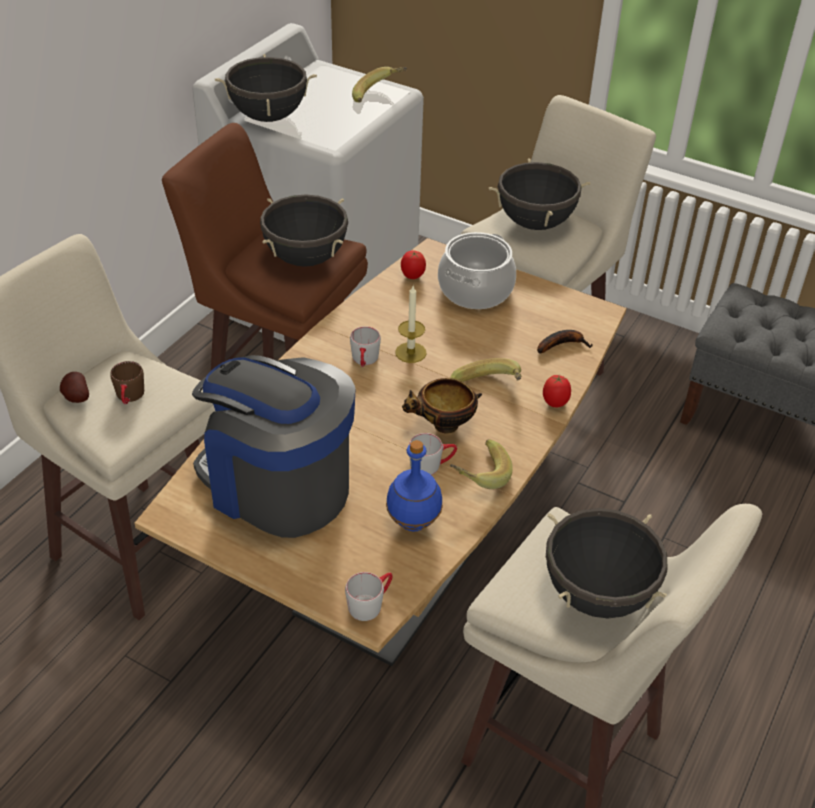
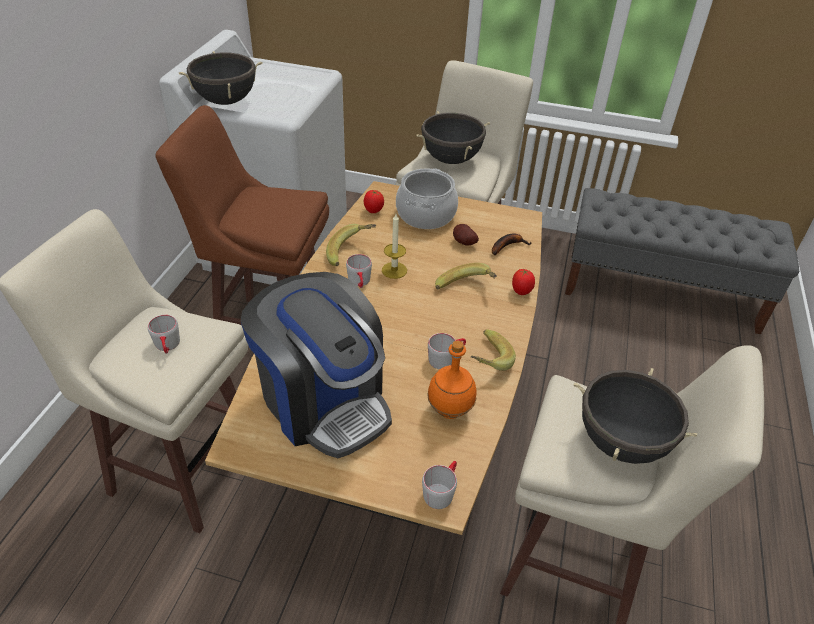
camera: 15 degrees left, 0 degrees up
(75, 398) = (118, 355): potato -> potato (463, 243)
(129, 397) = (168, 347): brown mug -> grey mug
(277, 485) = (323, 401): coffee machine -> coffee machine turned 150 degrees counterclockwise
(306, 258) = (284, 209): black cooking pot -> none
(379, 96) = (309, 77): banana -> banana (351, 253)
(413, 522) = (450, 410): blue bottle -> orange bottle
(443, 426) = (443, 325): bowl -> none

